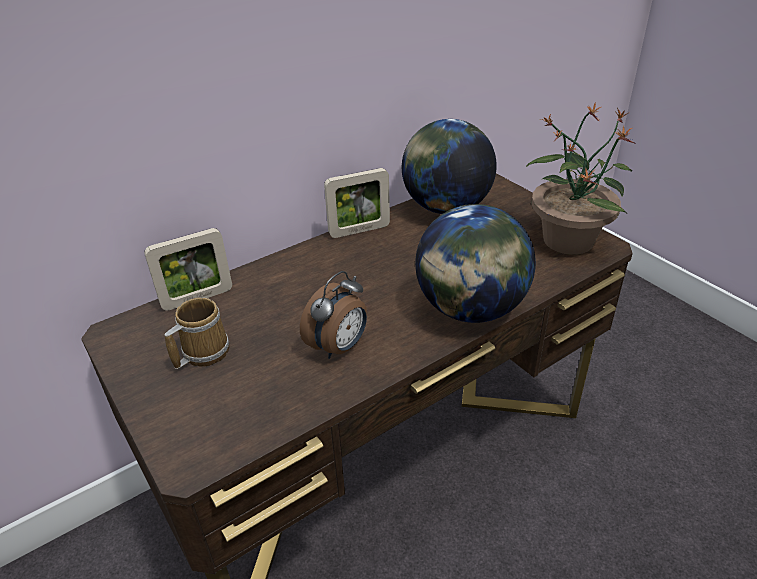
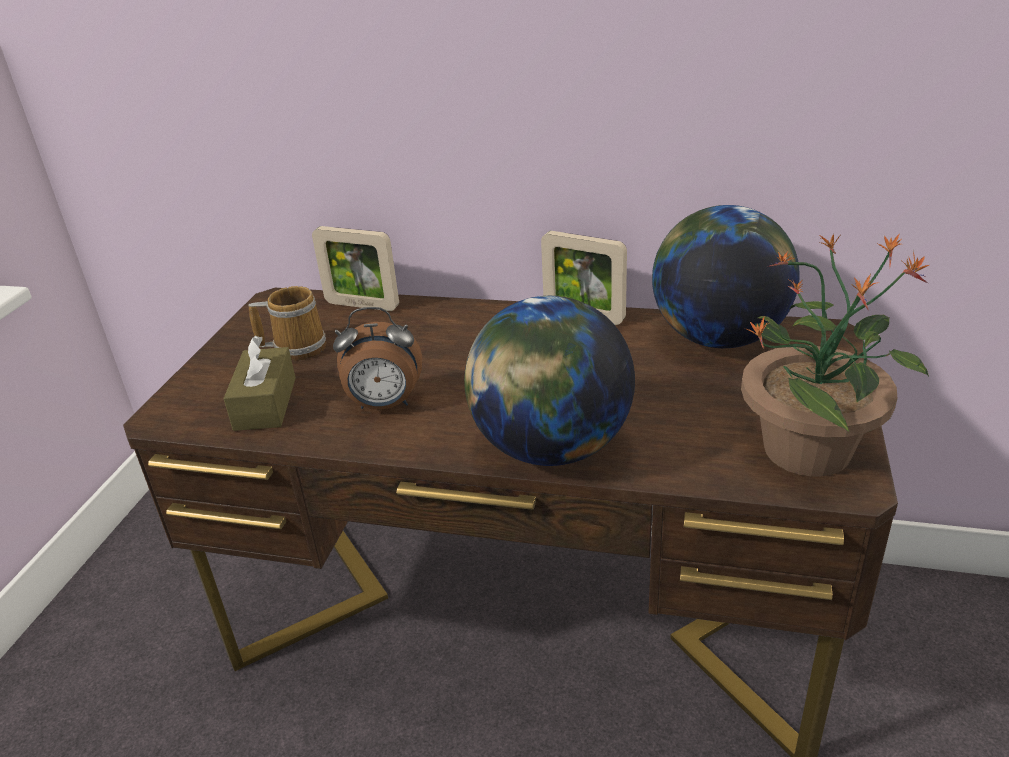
camera: 50 degrees right, 5 degrees down
(254, 400) = (265, 403): none -> brown tissue box

